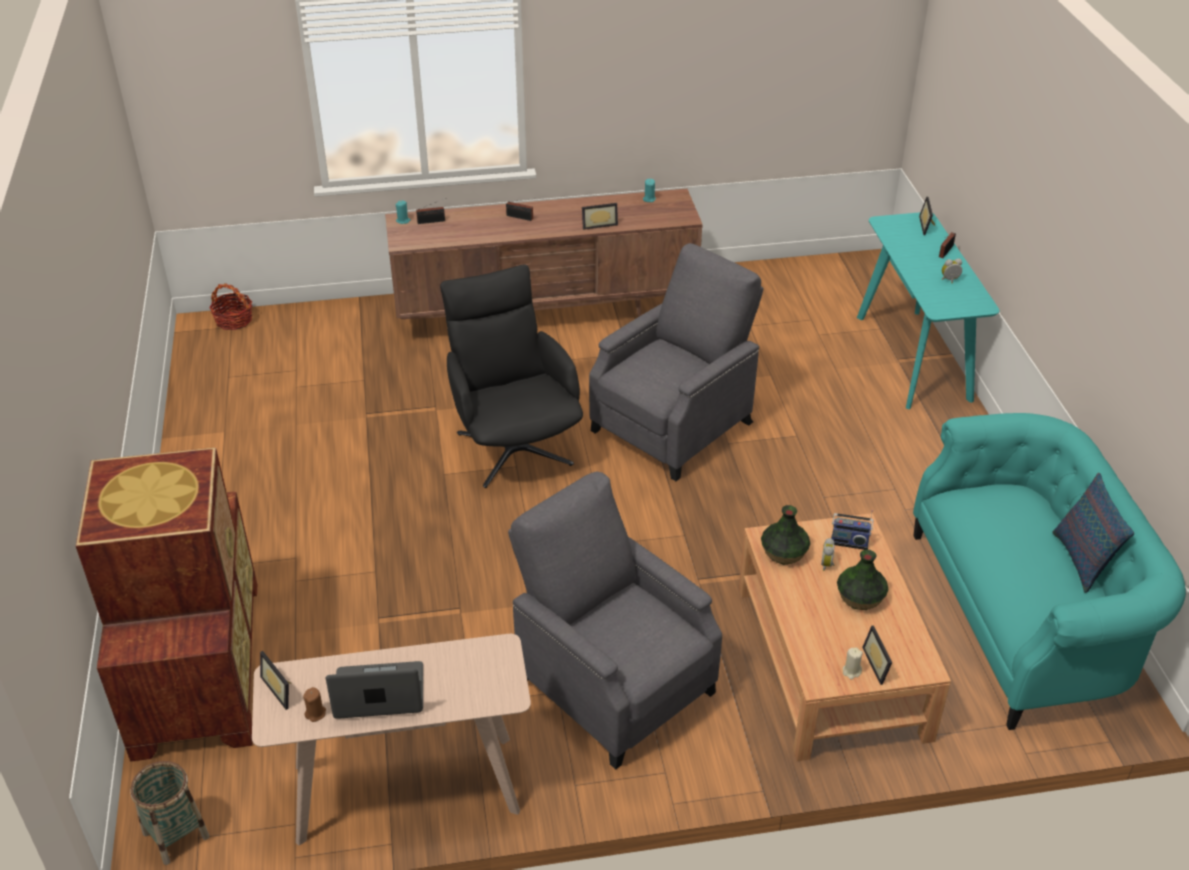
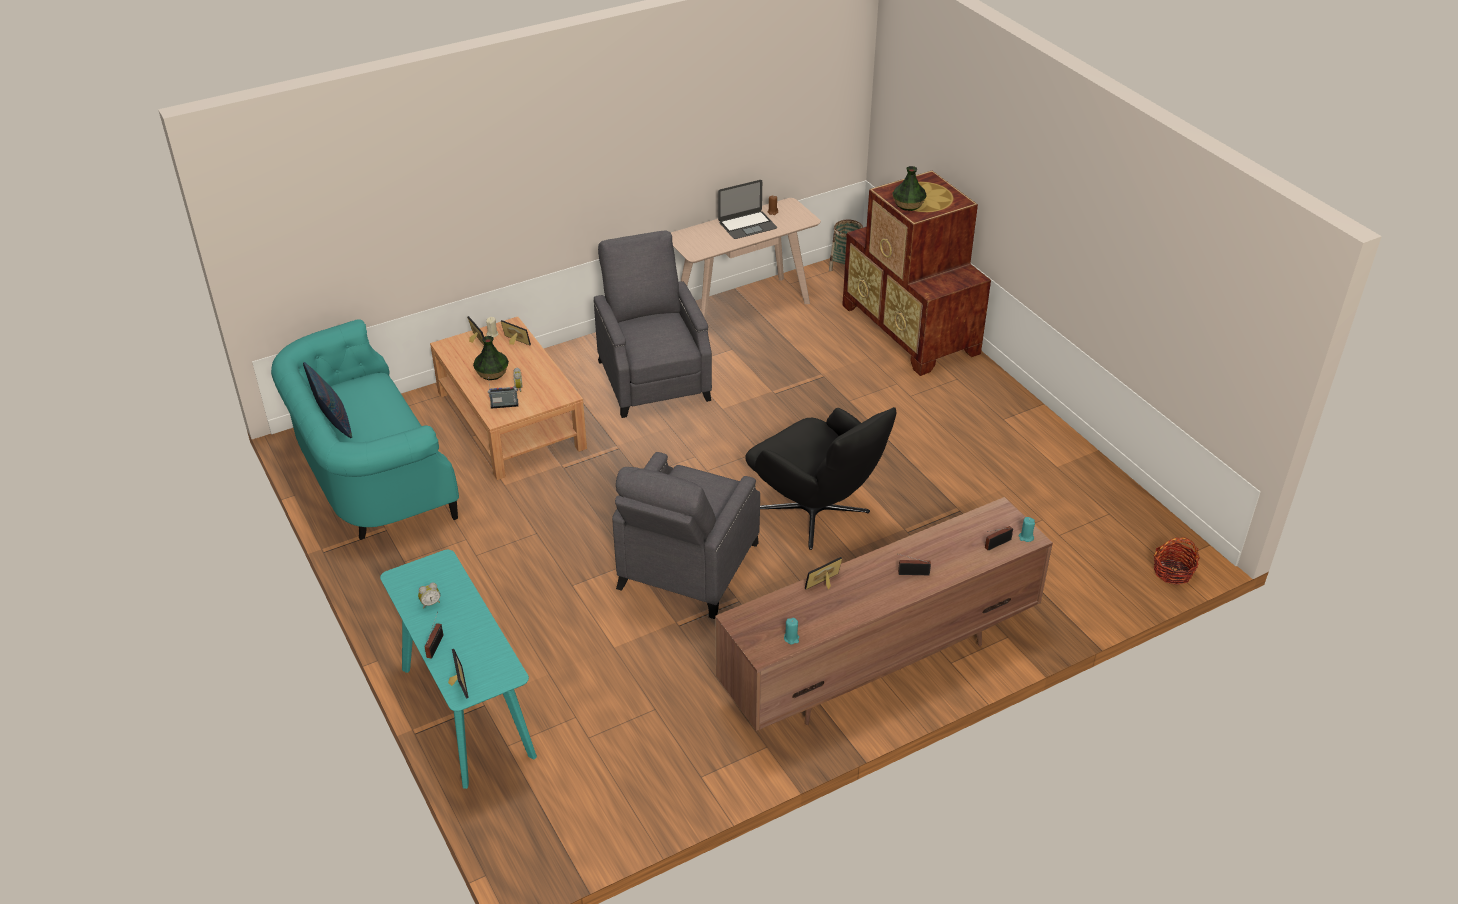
camera: 160 degrees right, 0 degrees up
(282, 688) = (799, 217): picture frame -> picture frame (514, 342)
(610, 681) = (653, 377): grey armchair -> grey armchair turned 135 degrees counterclockwise
(784, 552) = (550, 388): vase -> vase (908, 205)

